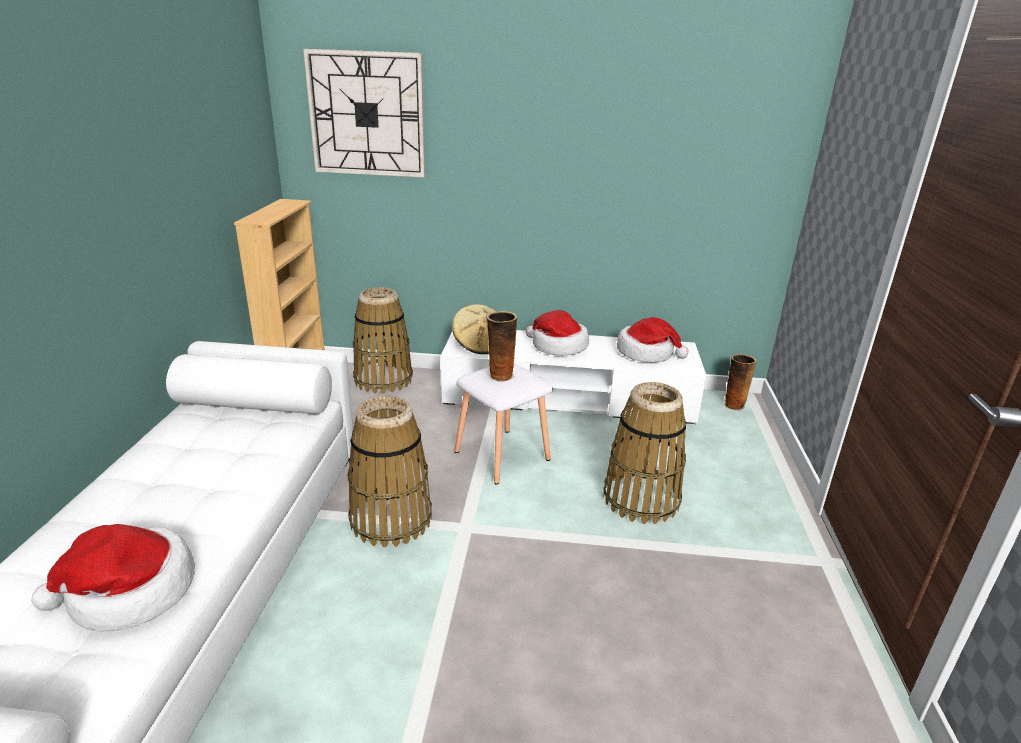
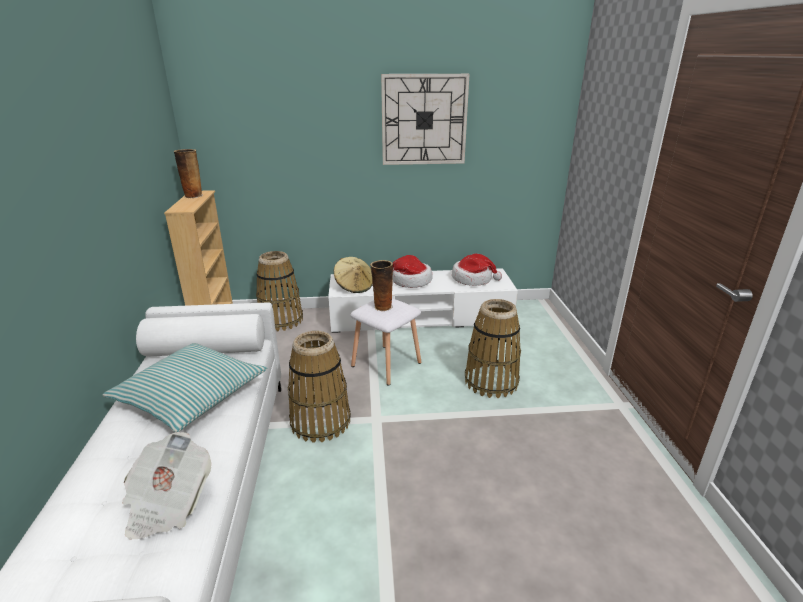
camera: 10 degrees left, 0 degrees up
(129, 593) = (168, 502): hat -> newspaper
(212, 459) = (190, 395): none -> pillow
(367, 114) = (253, 122): wall clock -> wall clock (424, 120)
(733, 405) = (533, 309): vase -> vase (193, 196)

